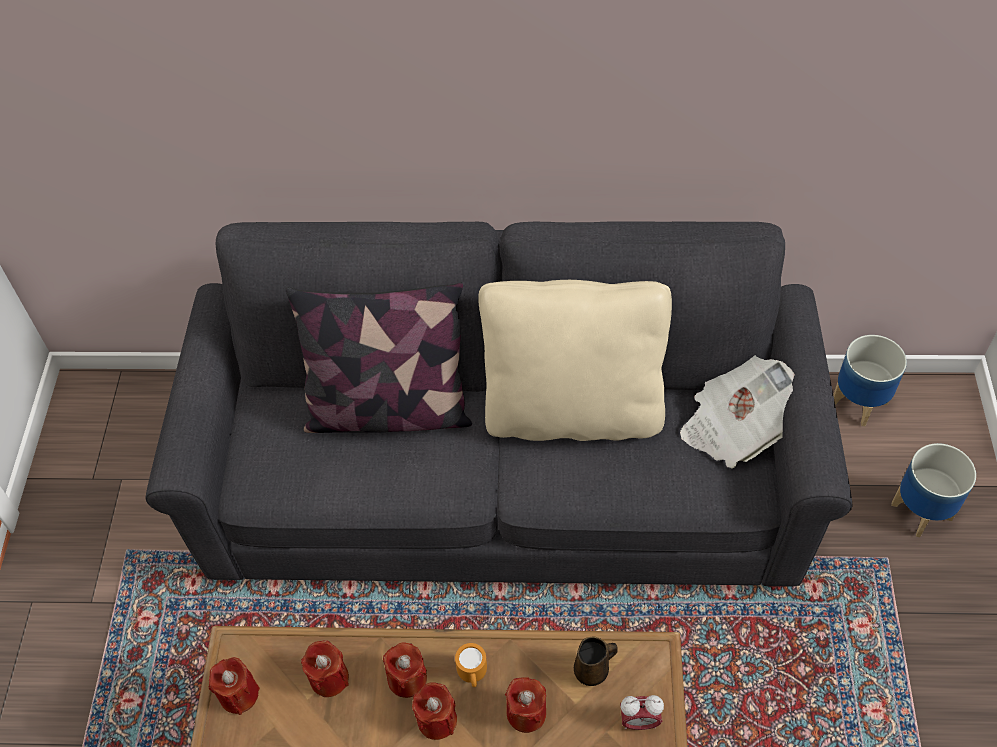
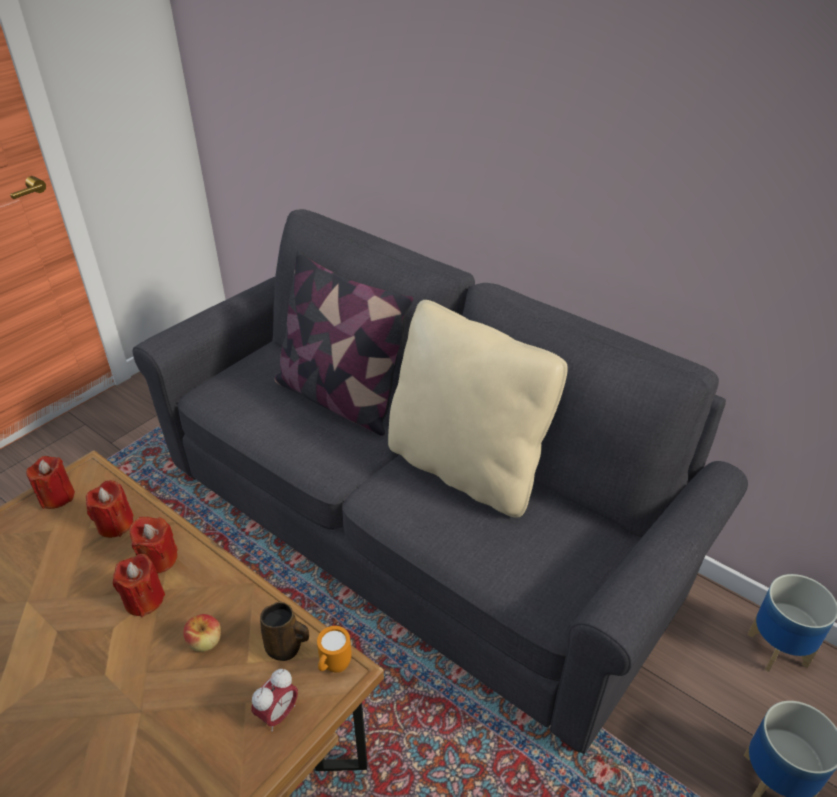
camera: 35 degrees right, 15 degrees down
(473, 677) = (200, 589): orange mug -> orange mug (333, 667)
(526, 713) = (205, 641): red candle -> apple
(639, 721) = (278, 714): alarm clock -> alarm clock turned 90 degrees counterclockwise
(734, 426) = (590, 552): newspaper -> none

